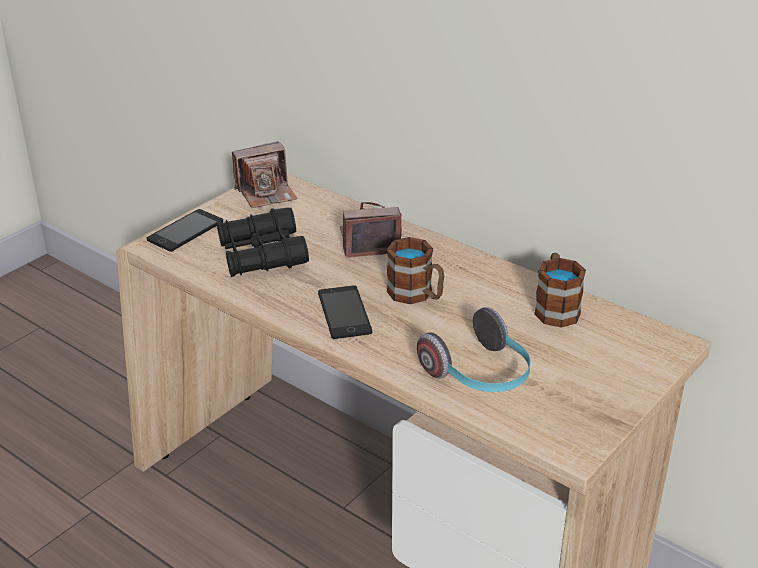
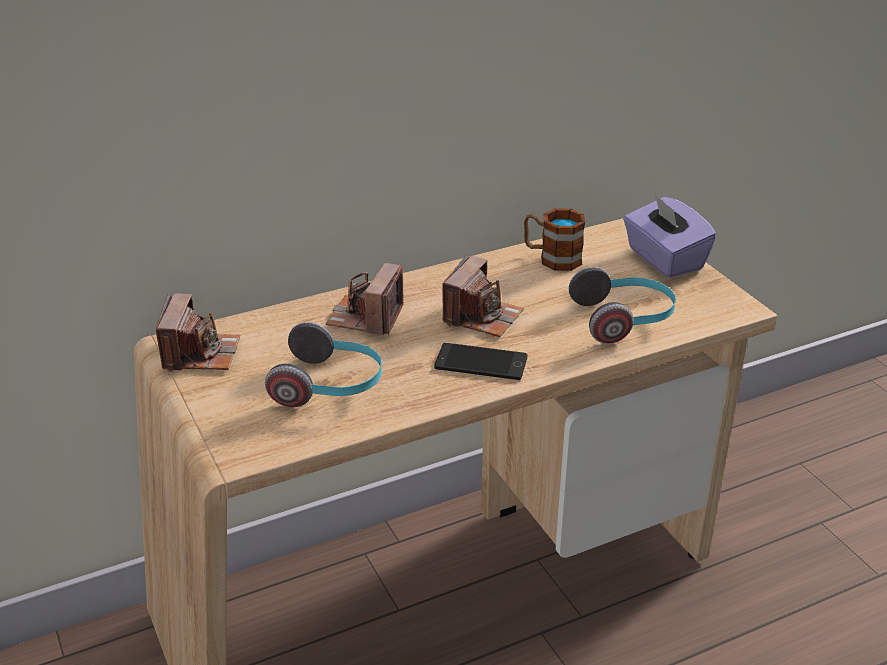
camera: 65 degrees left, 0 degrees up
(185, 231) = (228, 428): phone -> none
(261, 254) = (330, 386): black binoculars -> headphones
(416, 295) = (482, 317): mug -> camera
(625, 376) = (664, 259): none -> purple tissue box

